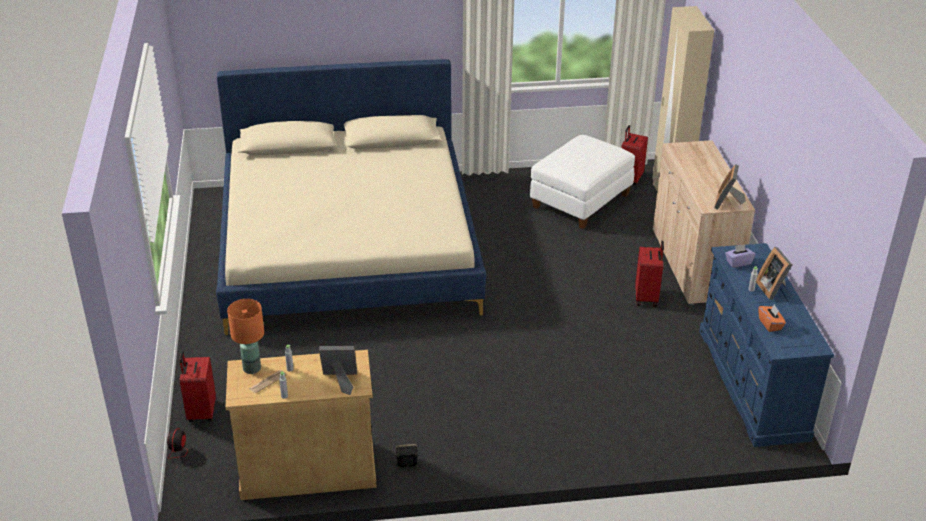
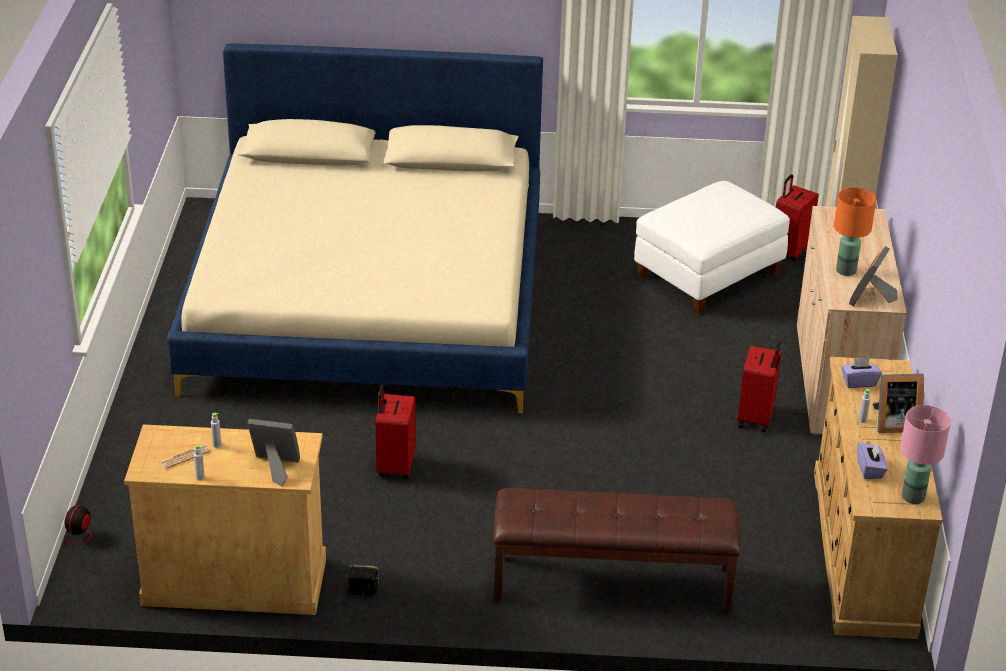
camera: 10 degrees right, 0 degrees up
(201, 412) = (120, 490): red suitcase -> red suitcase (395, 466)
(251, 368) = (170, 437): orange table lamp -> orange table lamp (845, 270)
(586, 433) = (611, 585): none -> brown bench
(753, 384) = (863, 552): blue dresser -> beige dresser
(770, 324) = (870, 469): orange tissue box -> purple tissue box
(773, 288) = (893, 423): picture frame -> picture frame turned 90 degrees counterclockwise
(808, 340) = (914, 496): none -> pink table lamp

